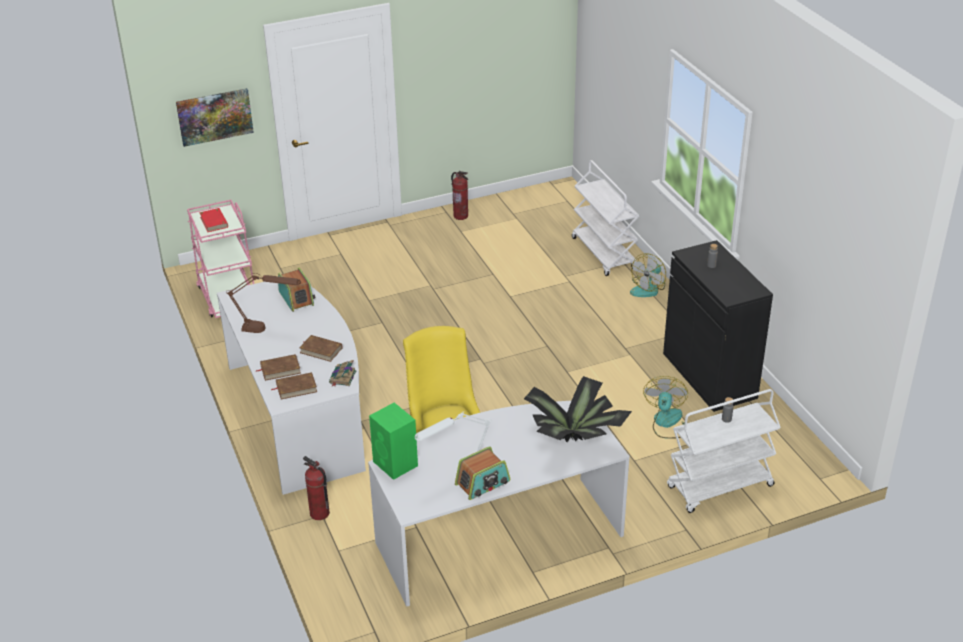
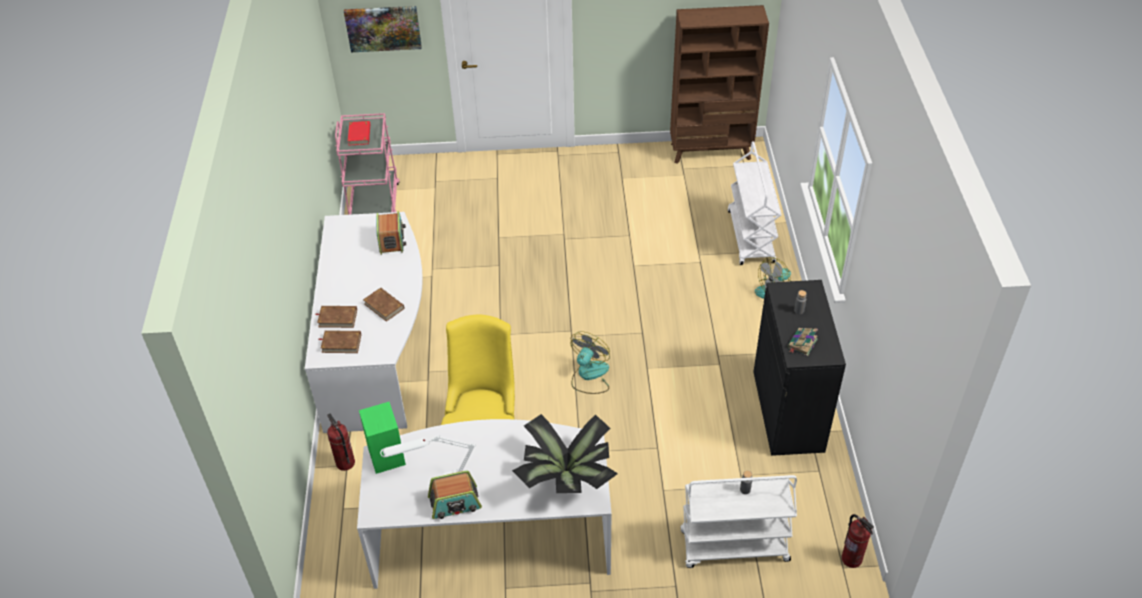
camera: 20 degrees right, 10 degrees up
(268, 329) = (349, 270): brown table lamp -> none
(342, 377) = (388, 343): book -> book (802, 344)
(461, 216) = (630, 160): fire extinguisher -> fire extinguisher (852, 559)
(531, 196) = (711, 151): none -> brown bookcase
(667, 423) = (718, 456): fan -> fan (589, 375)

